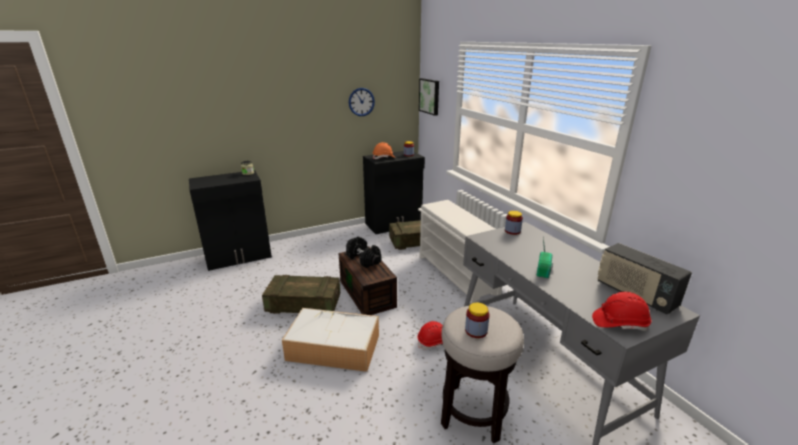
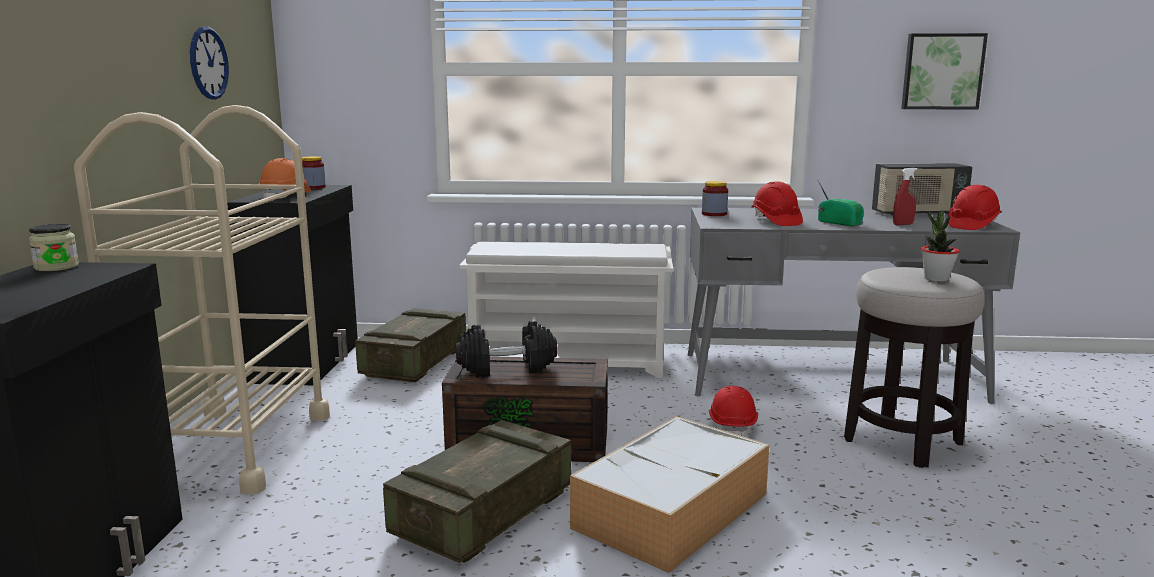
camera: 60 degrees left, 10 degrees down
(317, 243) = (231, 448): none -> beige cart
(430, 96) = (327, 55): picture -> picture (942, 71)
(476, 331) = (936, 279): jar -> potted plant
(517, 251) = (775, 221): none -> red hard hat
(575, 293) = (903, 224): none -> red spray bottle

